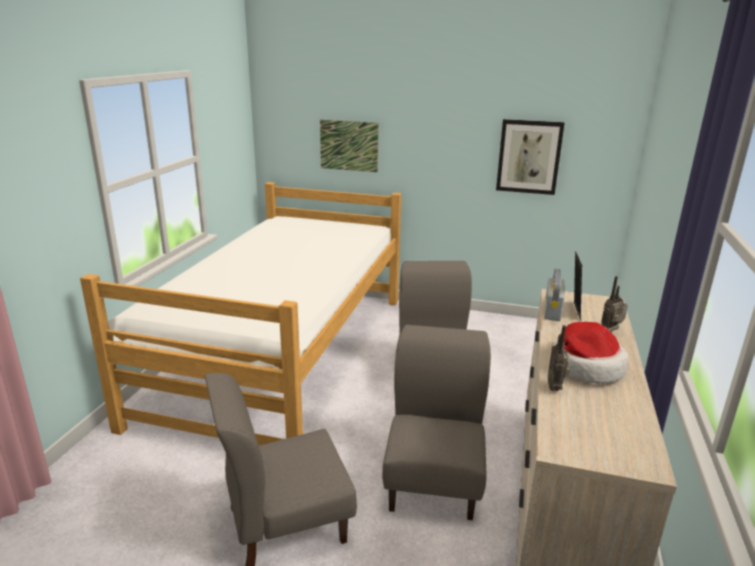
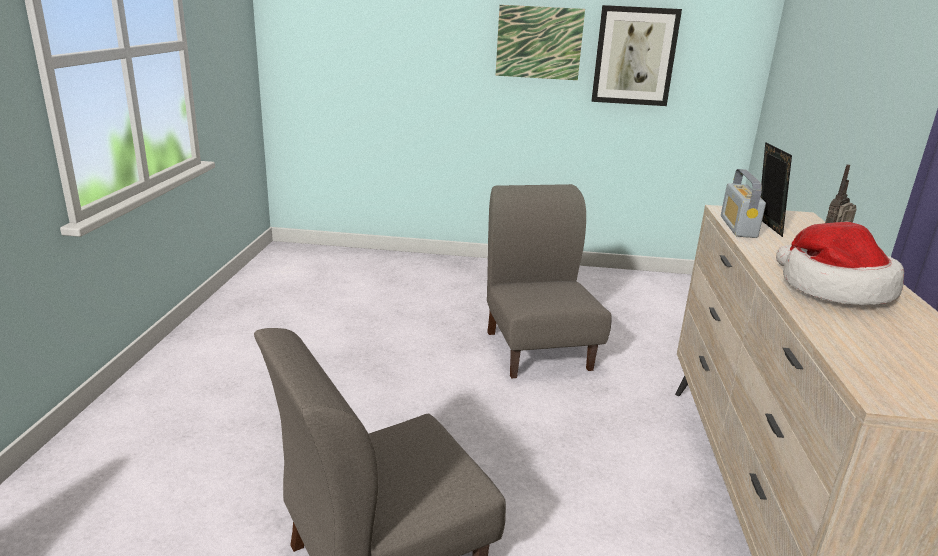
camera: 10 degrees left, 0 degrees up
(284, 354) = (323, 327): bed -> none
(349, 145) = (393, 44): picture -> picture (539, 42)
(434, 482) = (582, 480): grey chair -> none
(555, 387) = (815, 314): radio -> none

